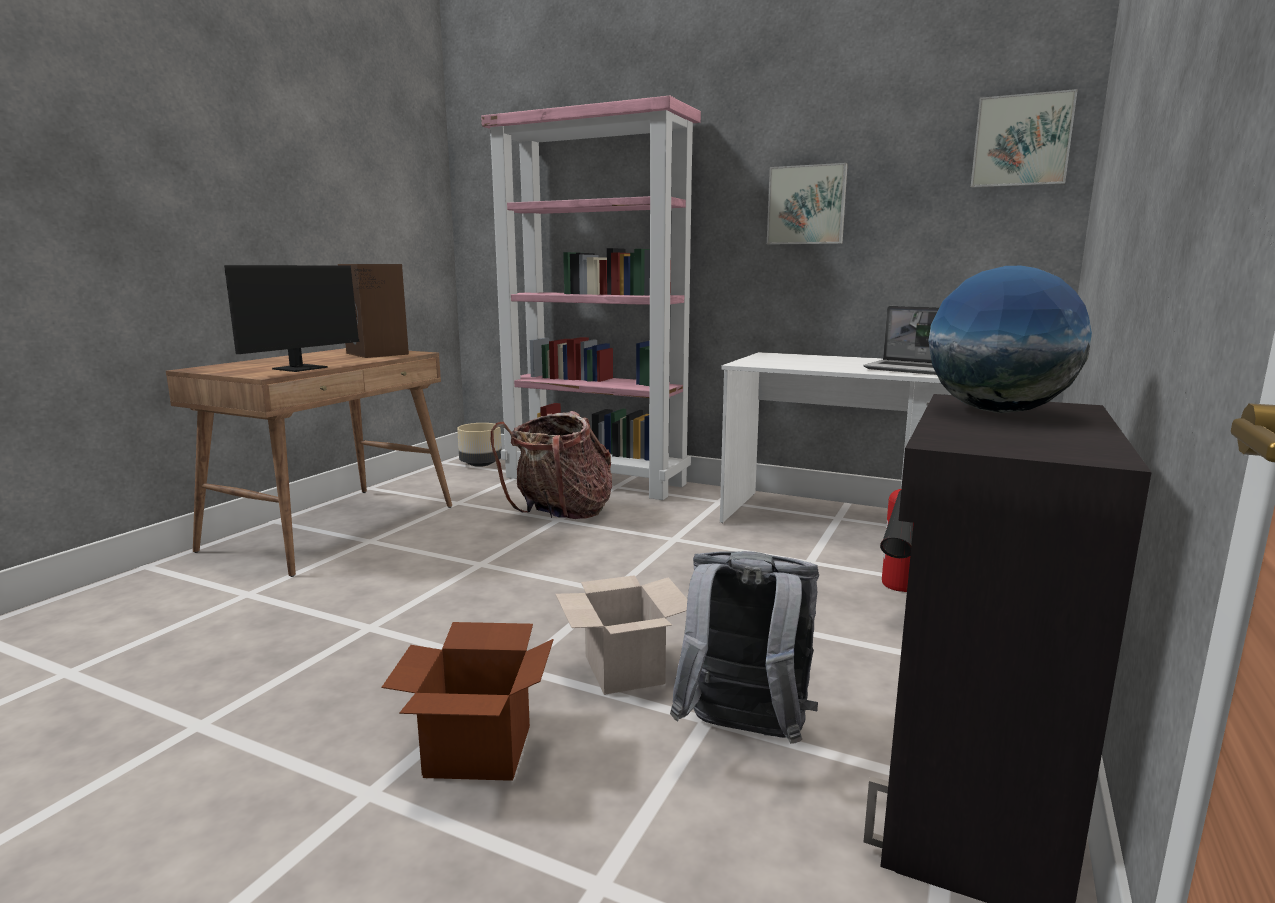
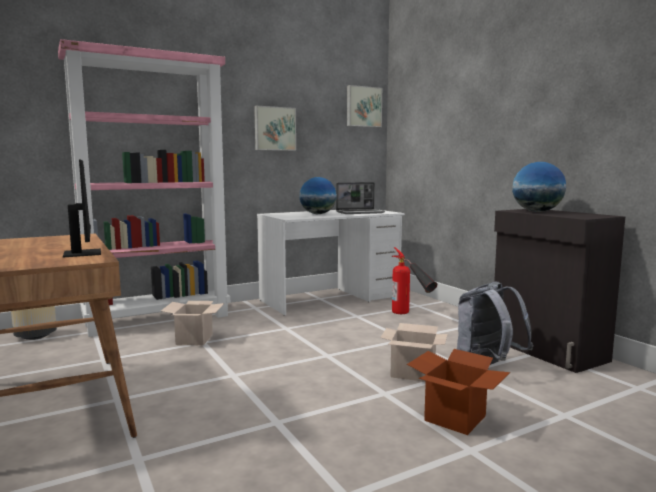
camera: 55 degrees left, 5 degrees down
(379, 354) = (57, 239): brown speaker -> none
(561, 513) = (195, 339): backpack -> cardboard box
(829, 363) = (318, 214): none -> globe

